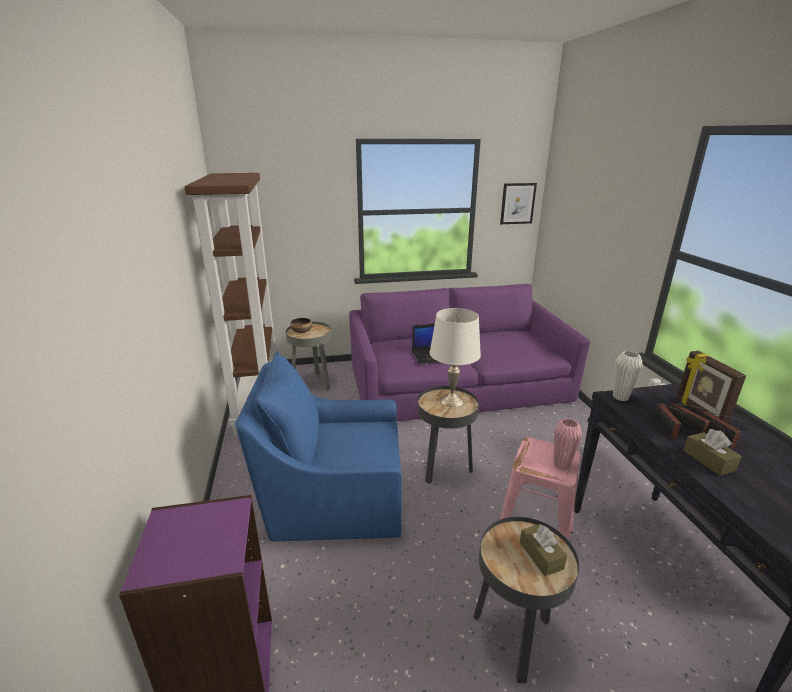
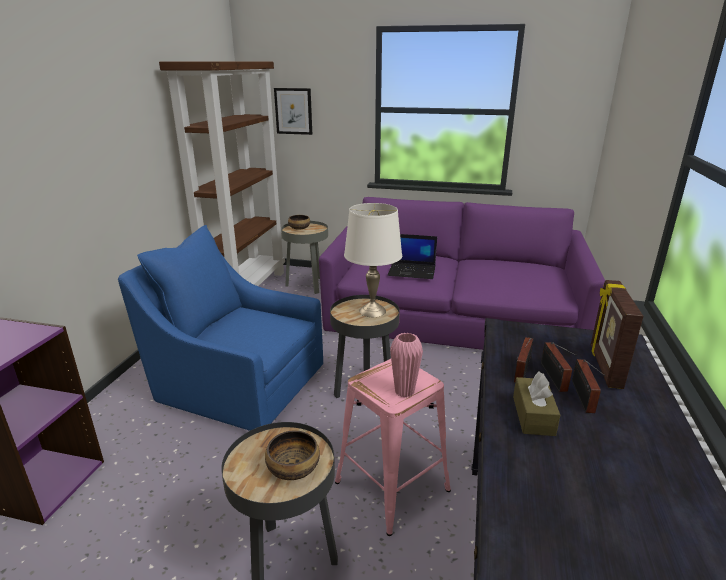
camera: 25 degrees right, 0 degrees up
(517, 203) = (573, 107): picture -> picture (293, 111)
(541, 555) = (293, 467): brown tissue box -> bowl
(620, 397) = (513, 329): white vase -> none

